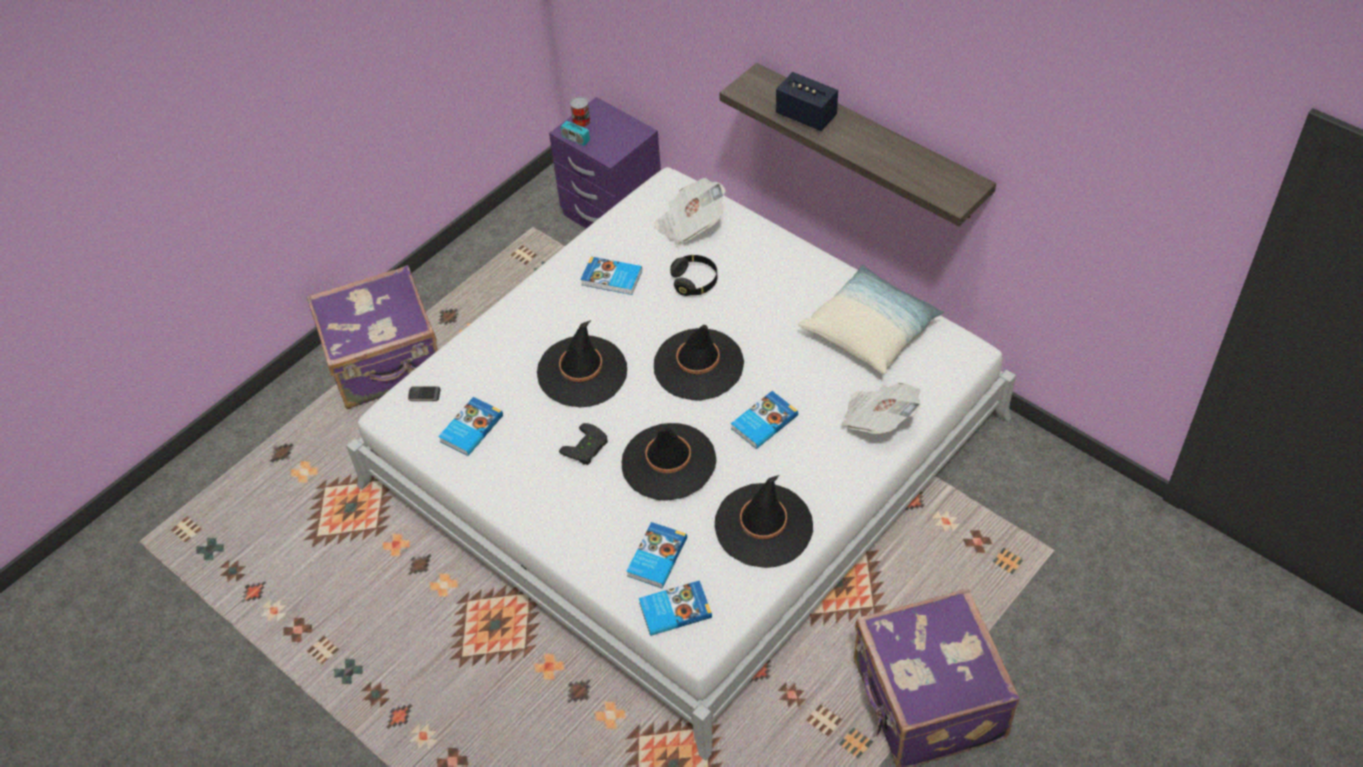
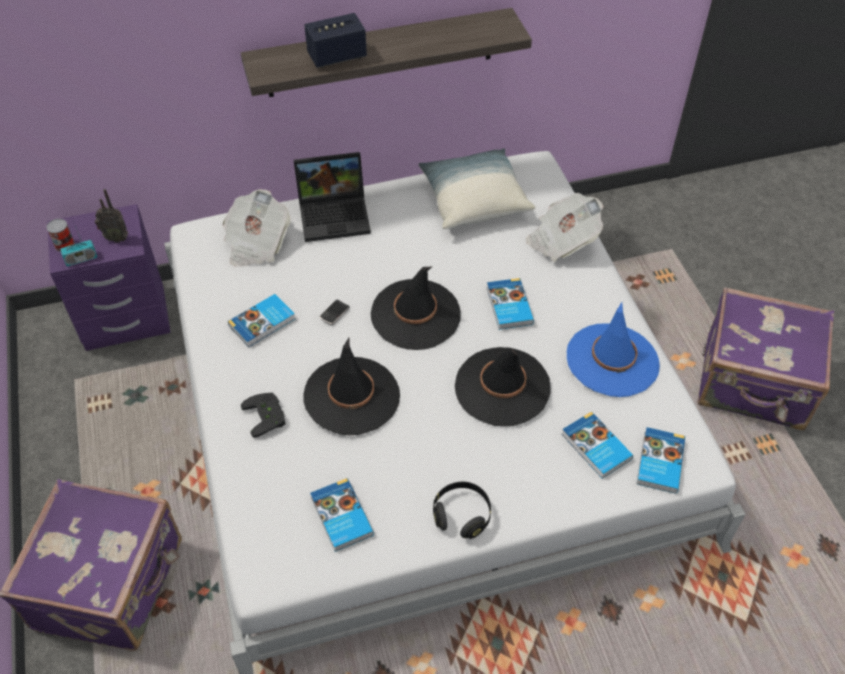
camera: 60 degrees left, 0 degrees up
(424, 395) = (264, 536): phone -> phone (334, 313)
(587, 448) = (441, 436): black game controller -> black game controller (267, 416)
(612, 143) = (116, 238): none -> radio
(694, 282) = (322, 272): black headphones -> black headphones (462, 515)
(764, 526) = (612, 360): black hat -> blue hat
(767, 252) = (336, 214): none -> laptop

